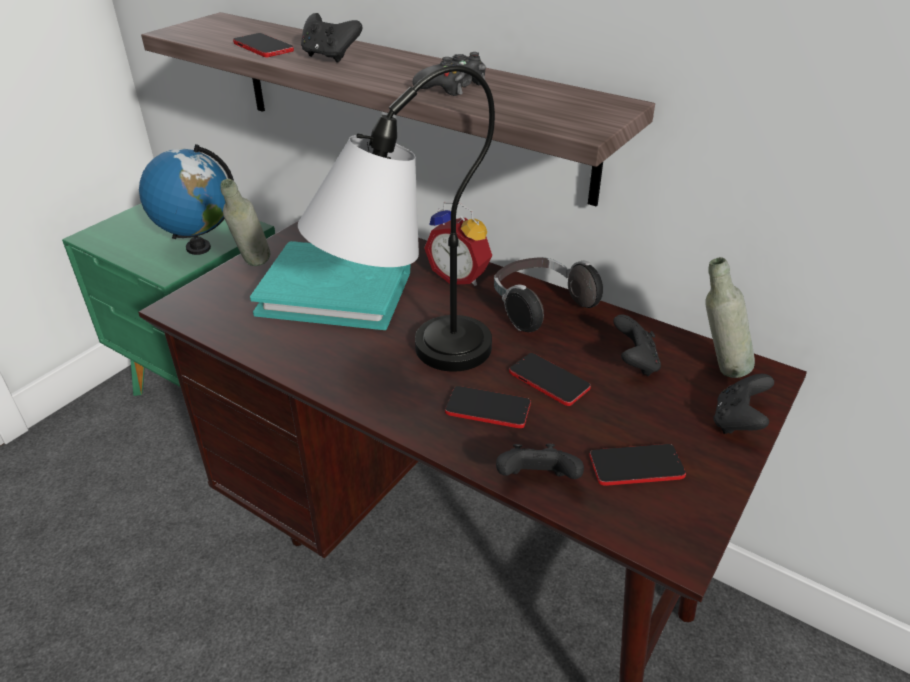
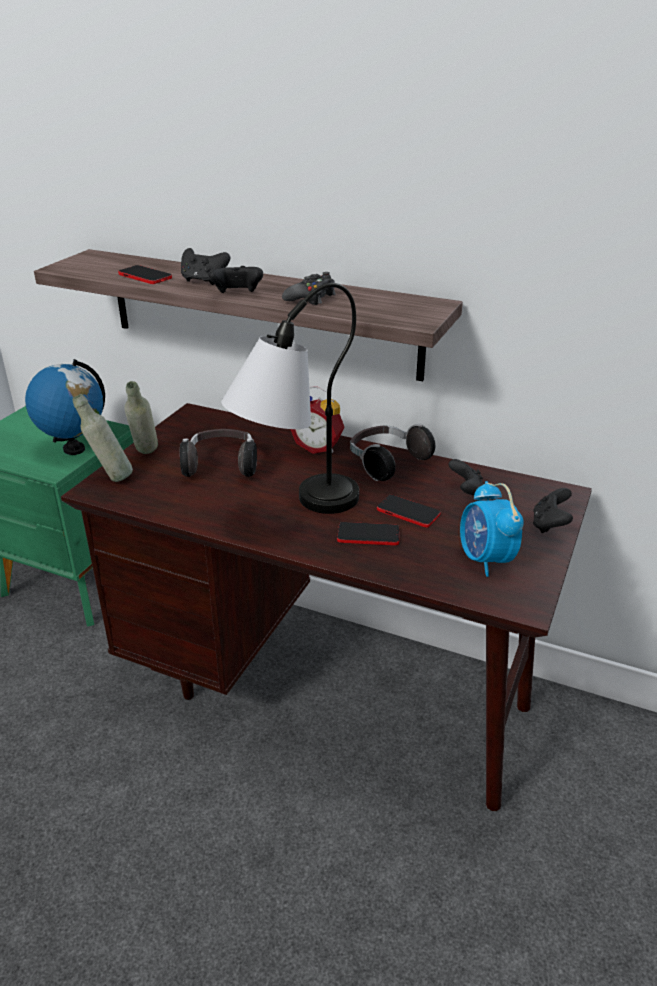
camera: 10 degrees left, 5 degrees down
(336, 291) = (221, 466): turquoise book -> headphones
(536, 481) = (417, 577): black game controller -> black game controller (237, 294)
(636, 466) = (485, 560): phone -> alarm clock
(717, 370) = (528, 493): grey bottle -> grey bottle (110, 478)

